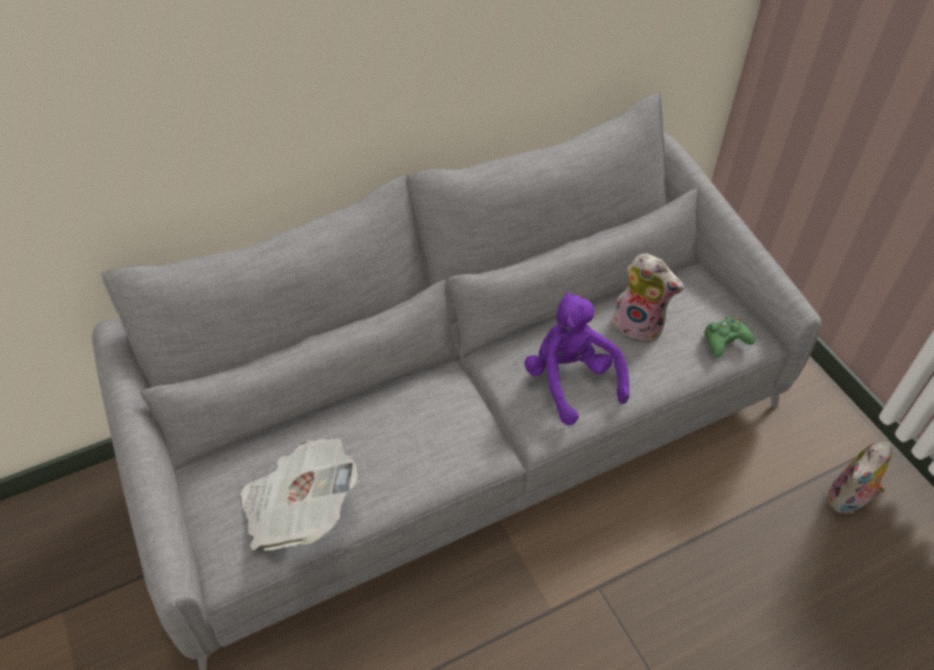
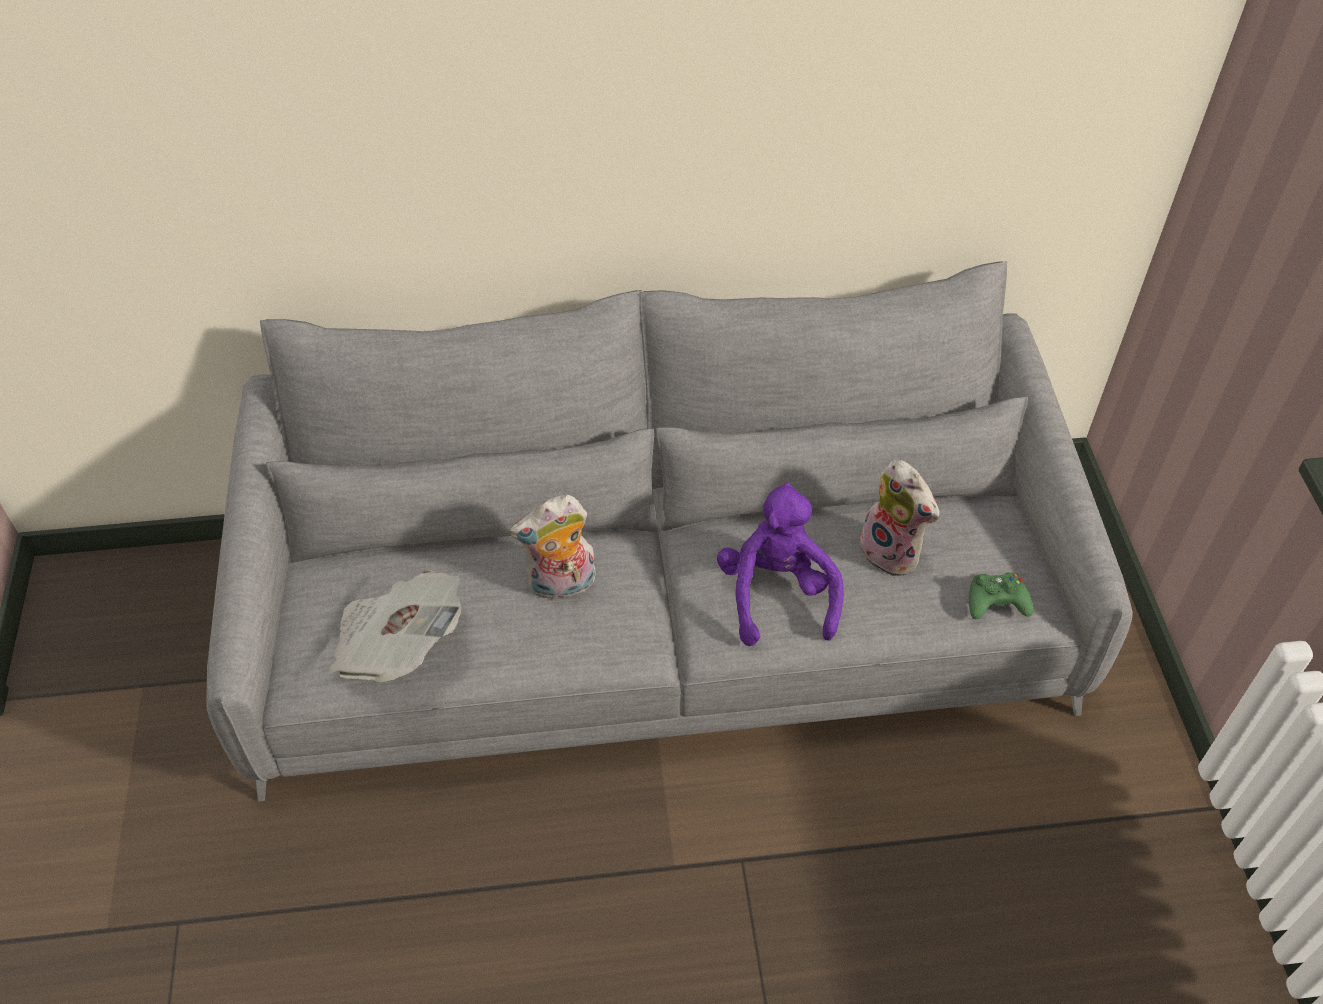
camera: 20 degrees right, 0 degrees up
(848, 500) = (1120, 863): plush toy -> plush toy (561, 586)

